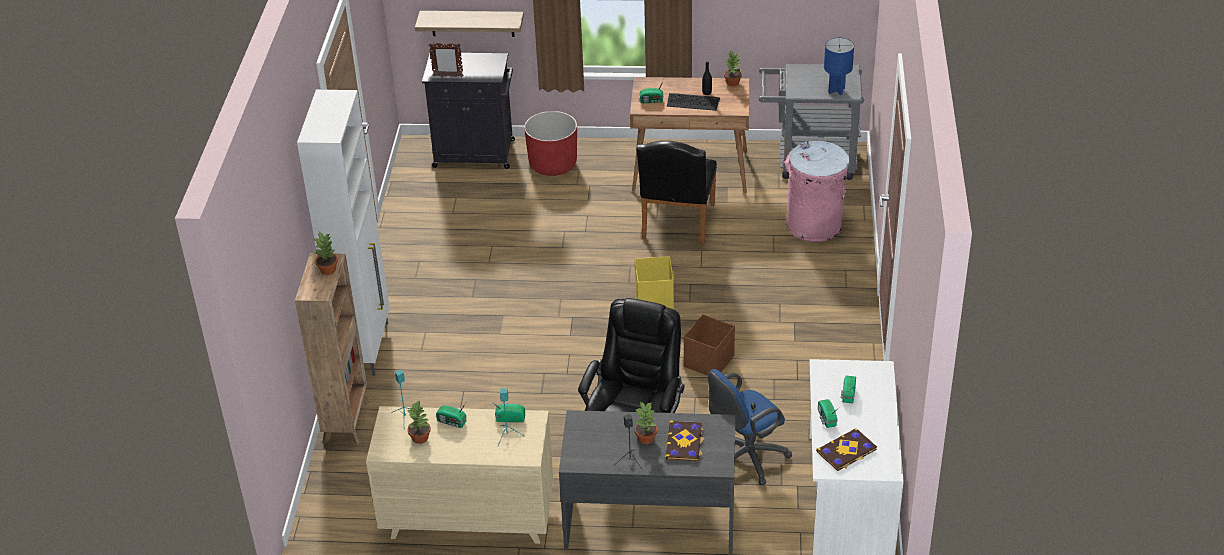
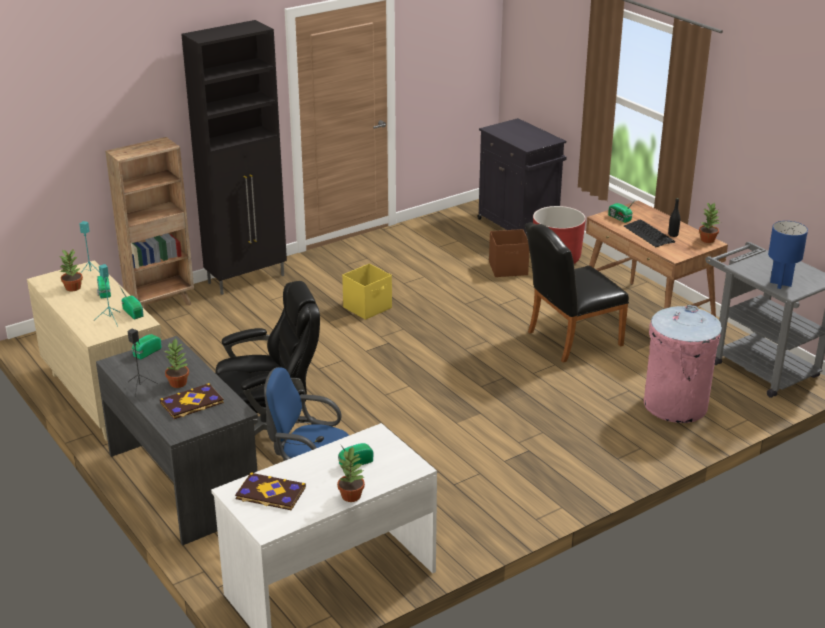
camera: 50 degrees right, 10 degrees down
(328, 269) = (153, 148): potted plant -> potted plant (352, 496)
(366, 347) = (247, 279): white cabinet -> black cabinet
(448, 76) = (500, 133): picture frame -> none
(472, 23) = (550, 102): shelf -> none
(654, 298) = (461, 368): yellow storage box -> yellow storage box (368, 307)
(709, 361) = (418, 428): brown storage box -> brown storage box (509, 269)
(826, 419) = (305, 464): radio -> radio (146, 352)

